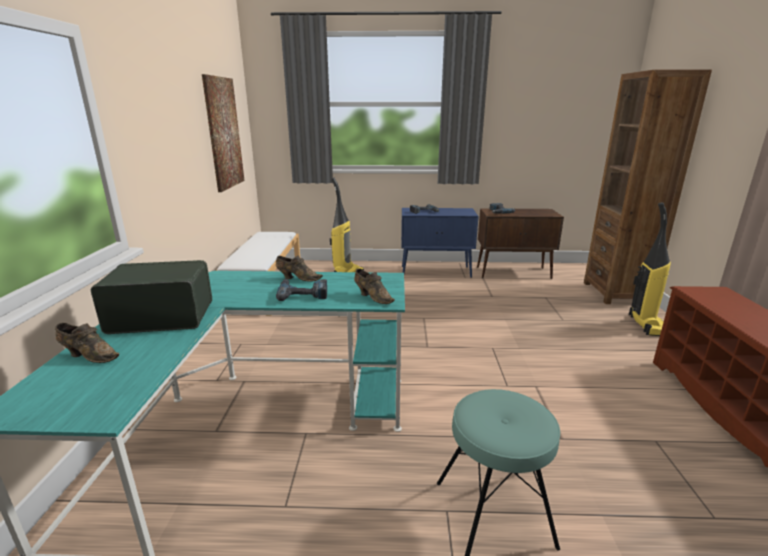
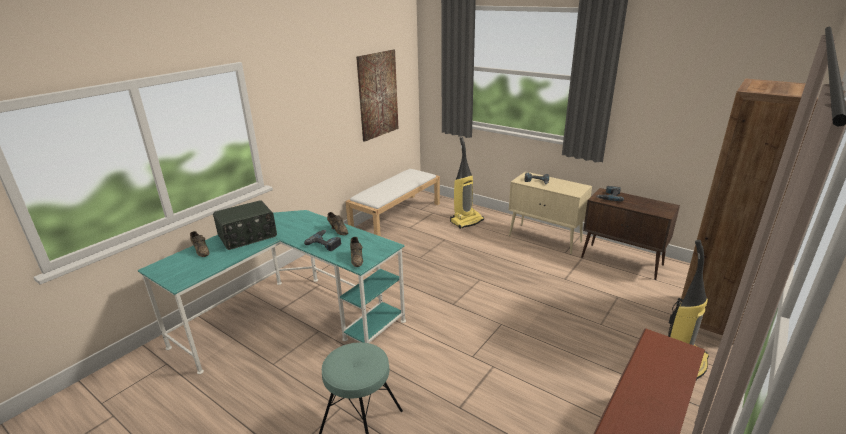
camera: 35 degrees right, 5 degrees up
(162, 316) = (248, 237): radio -> radio turned 120 degrees clockwise
(436, 272) = (545, 239): blue cabinet -> beige cabinet

